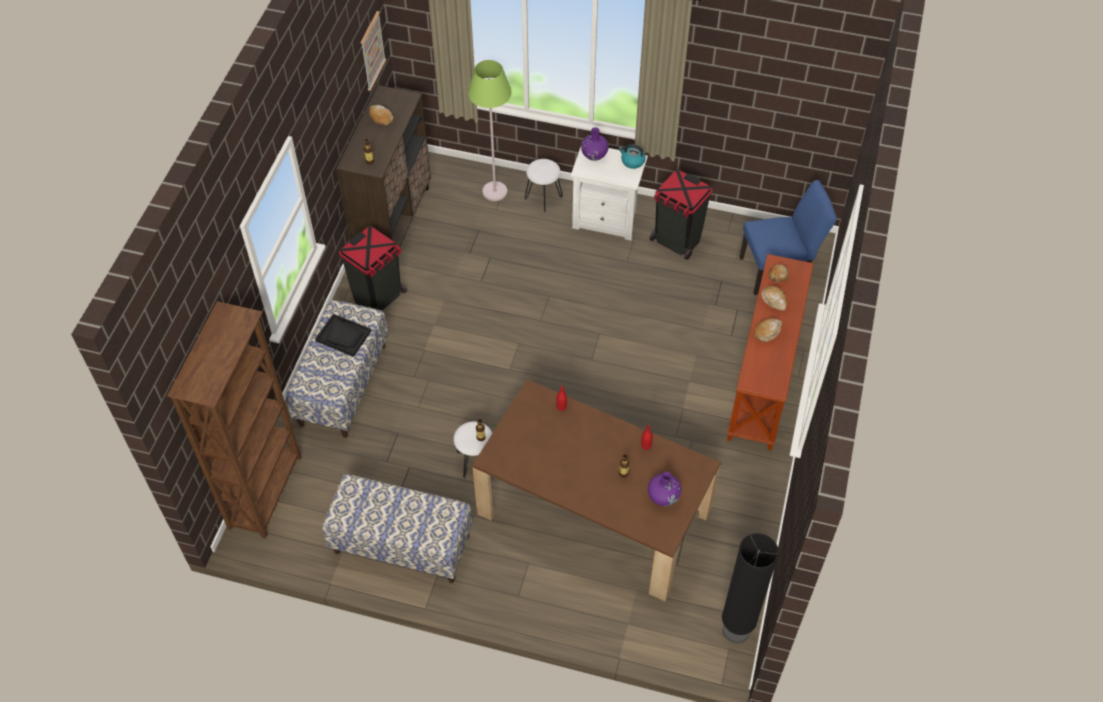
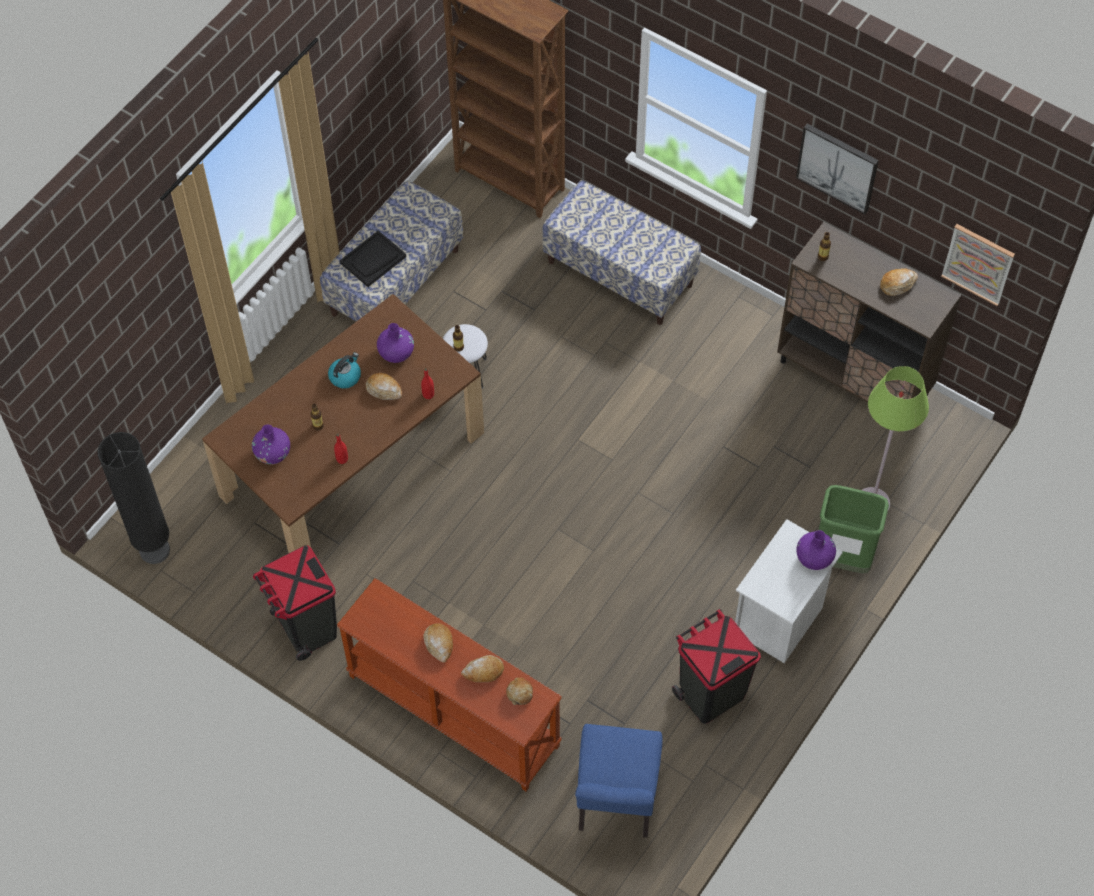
camera: 110 degrees right, 5 degrees up
(324, 117) = (837, 167): none -> picture
(343, 336) = (641, 245): black tray -> black tray (373, 260)
(378, 298) = (734, 334): black trash can -> black trash can (306, 628)
(531, 442) = (396, 353): none -> purple vase
(543, 198) = (842, 558): white stool -> green trash can
(569, 438) = (384, 390): none -> bread
(632, 161) = (786, 600): kettle -> kettle (345, 376)

